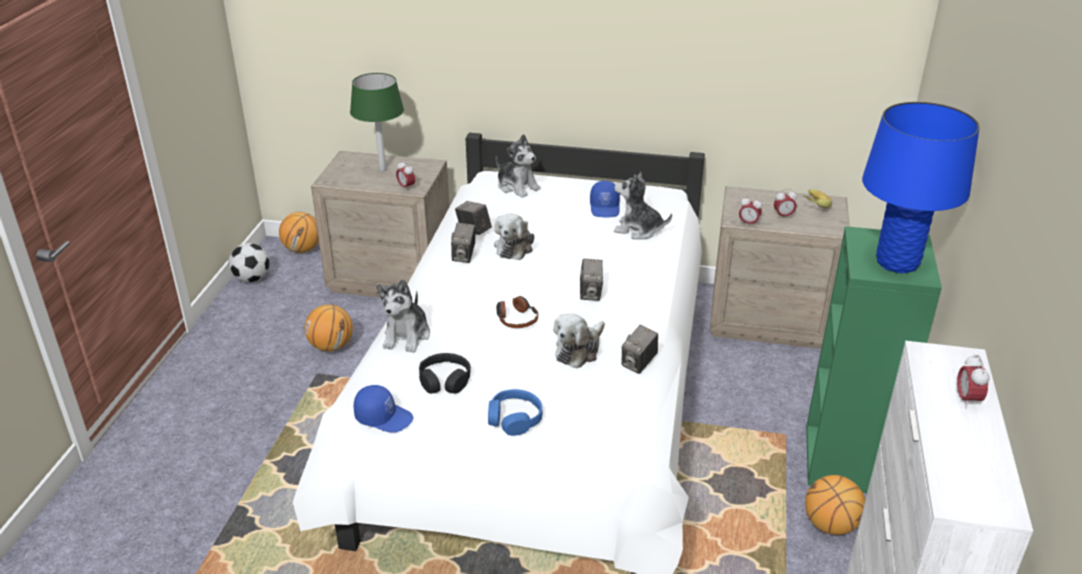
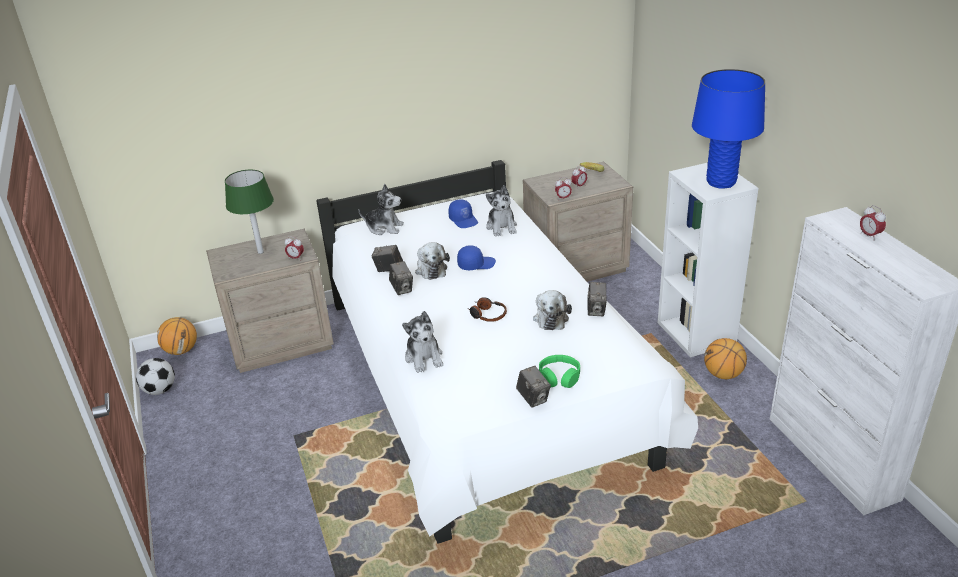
camera: 30 degrees left, 0 degrees up
(331, 346) = (284, 411): basketball -> none
(384, 417) = (472, 415): blue cap -> blue cap (476, 264)
(445, 380) = (486, 374): black headphones -> none
(514, 419) = (559, 377): blue headphones -> green headphones
(590, 293) = (518, 279): camera -> camera (533, 398)
(638, 230) = (502, 227): plush toy -> plush toy turned 90 degrees counterclockwise
(845, 460) = (697, 333): green bookcase -> white bookcase

